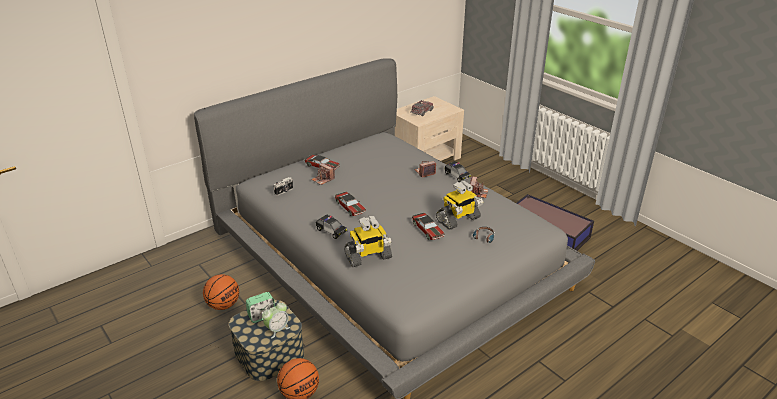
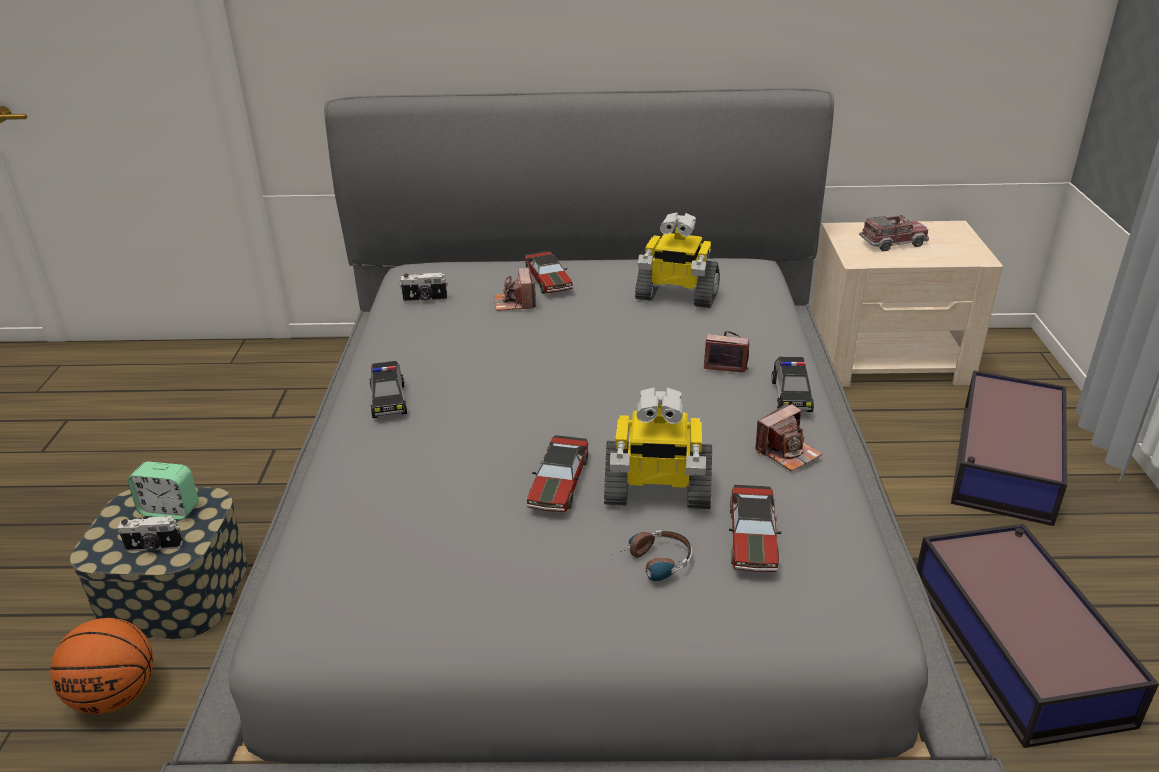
camera: 40 degrees right, 0 degrees up
(223, 305) = (229, 470): basketball -> none
(277, 329) = (153, 547): alarm clock -> camera
(350, 207) = (483, 371): toy car -> toy car (752, 538)
(368, 257) = (370, 481): toy robot -> toy robot (676, 296)
(494, 180) = (1004, 463): none -> storage box

